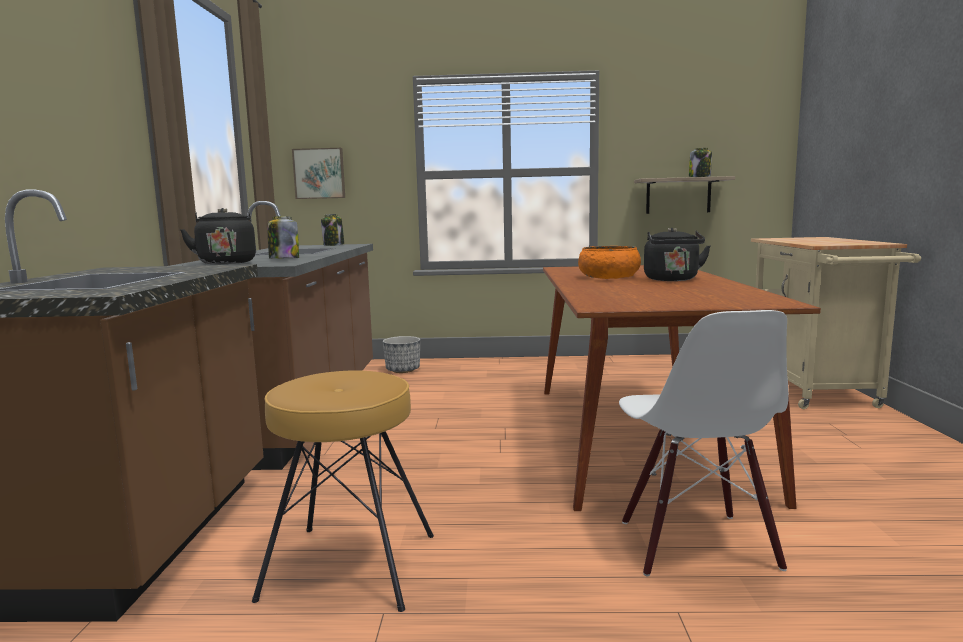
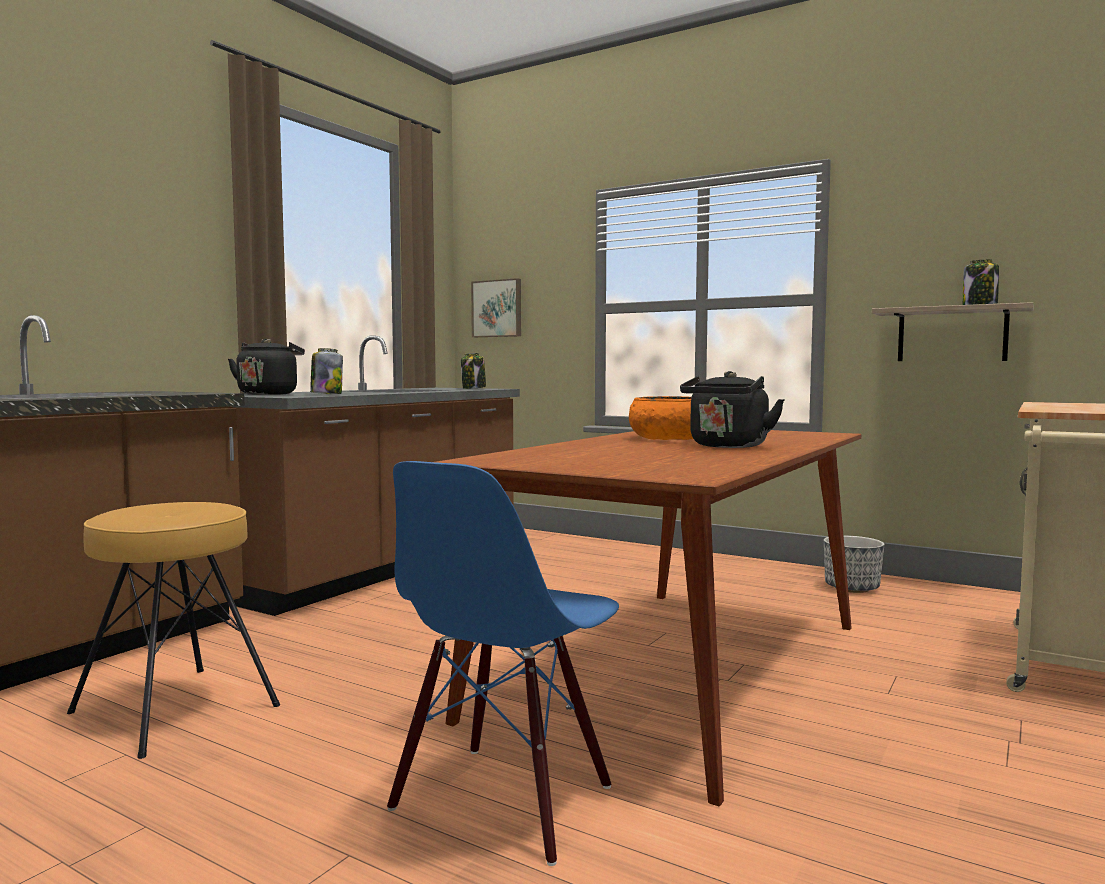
camera: 30 degrees right, 5 degrees down
(403, 370) = (549, 546): planter -> planter (852, 588)
(695, 545) = (504, 800): white chair -> blue chair

